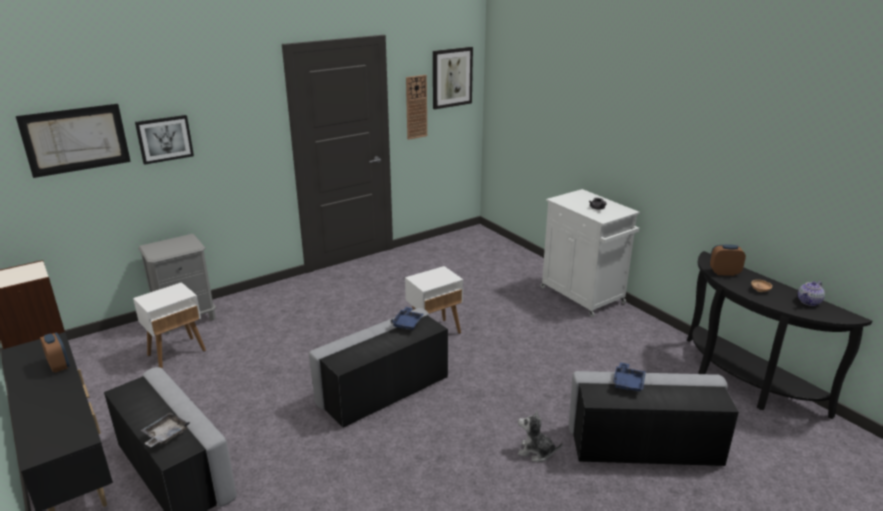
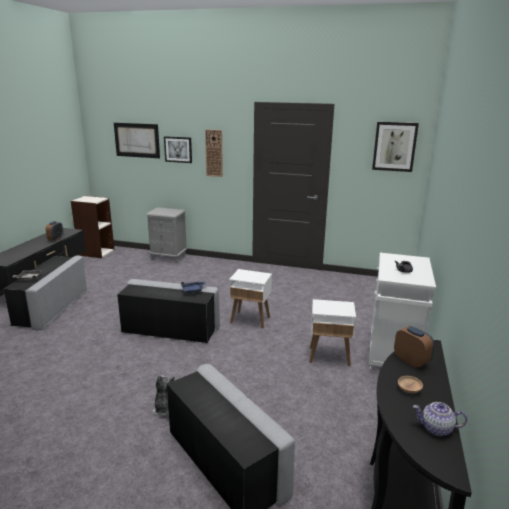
camera: 50 degrees right, 5 degrees down
(177, 352) = (139, 268): white side table -> white side table (330, 356)
(416, 107) = (356, 164): wall clock -> wall clock (214, 153)
(628, 382) = (218, 391): blue tray -> none

